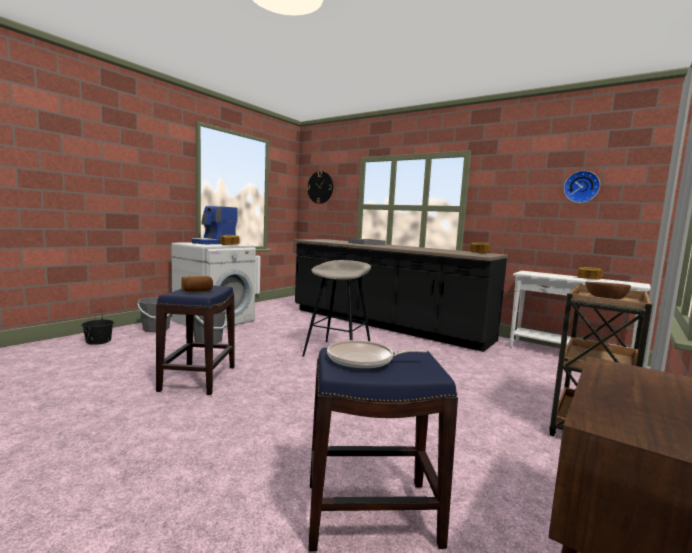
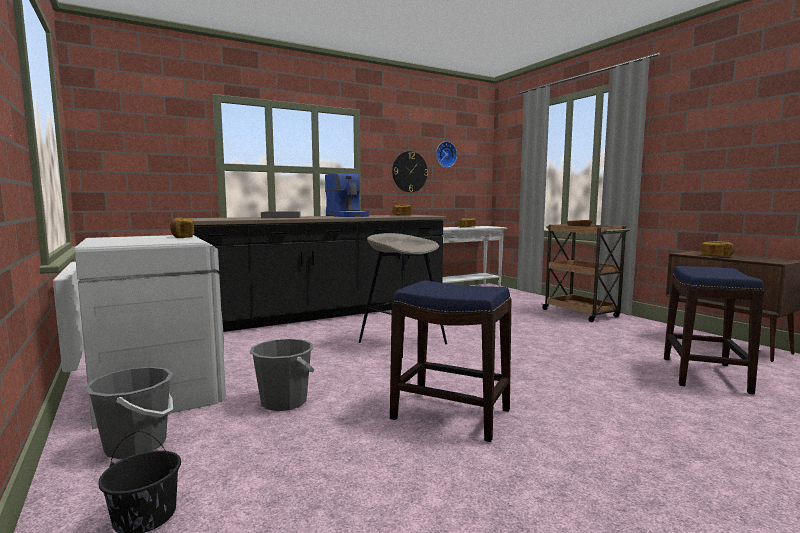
camera: 65 degrees left, 0 degrees up
(197, 291) = (463, 288): bread -> bread (717, 256)
(214, 243) = (127, 239): coffee machine -> coffee machine (347, 216)
(320, 187) = (130, 132): wall clock -> wall clock (409, 171)
(364, 360) = (717, 272): frying pan -> none

